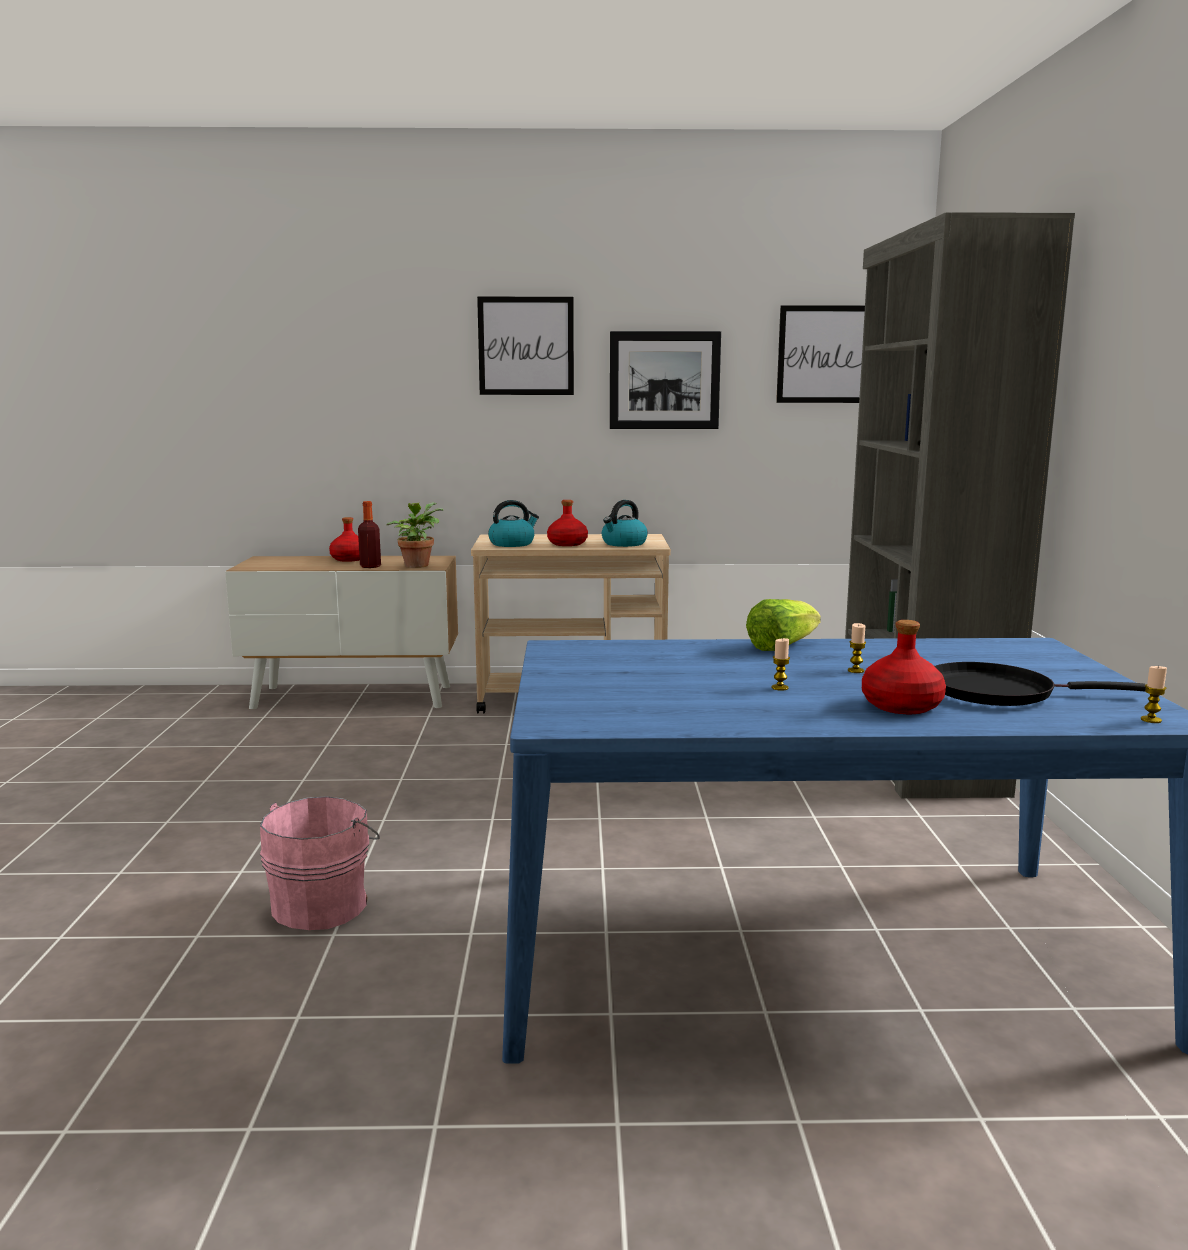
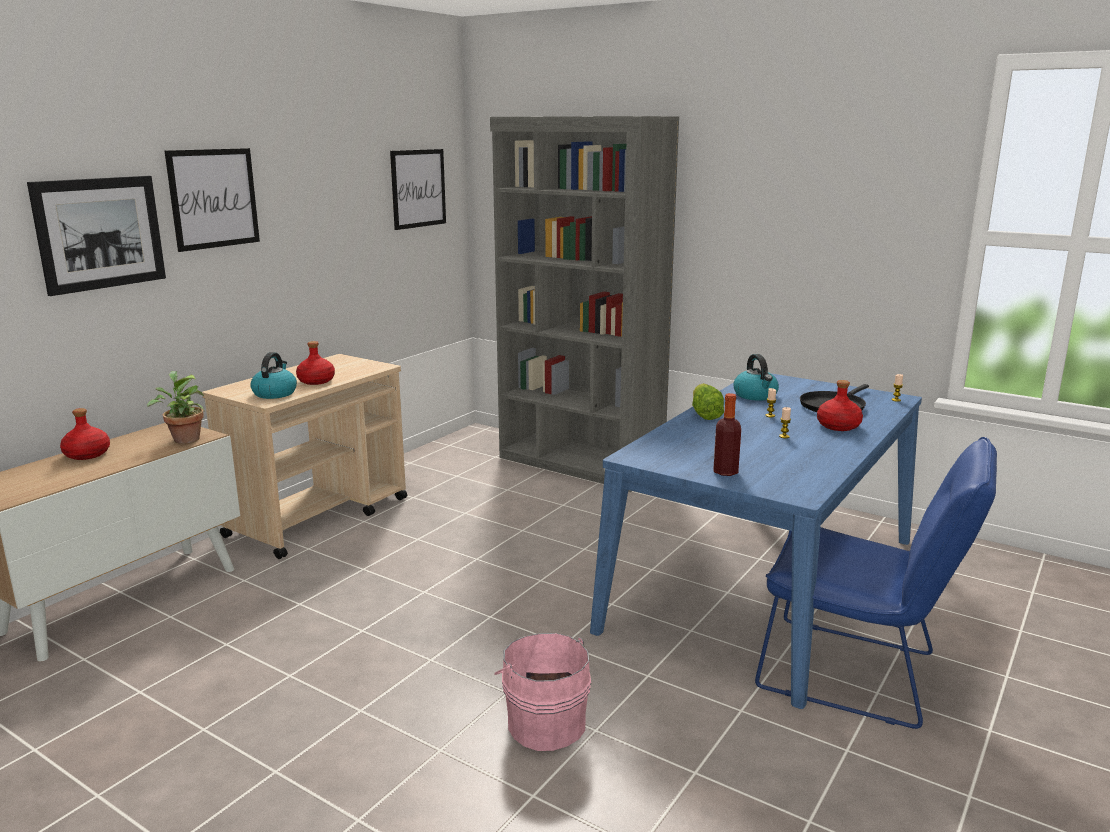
camera: 55 degrees left, 5 degrees up
(370, 566) = (145, 454): bottle -> bottle (725, 472)
(624, 544) = (354, 369): kettle -> kettle (756, 395)
(650, 1096) = (860, 675): none -> blue chair
(664, 380) = (323, 220): picture -> picture (100, 233)

